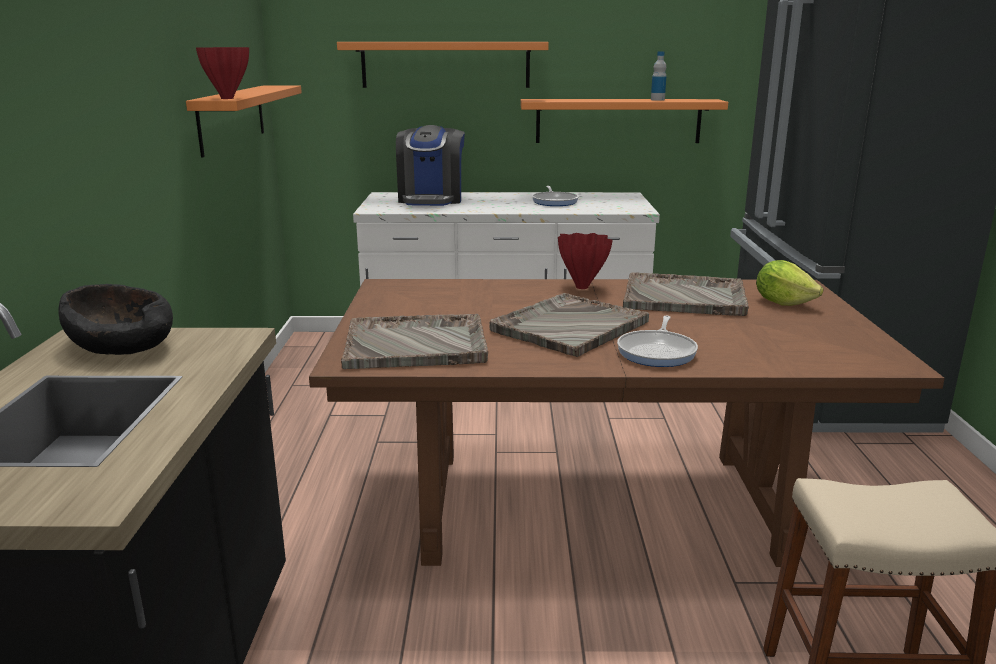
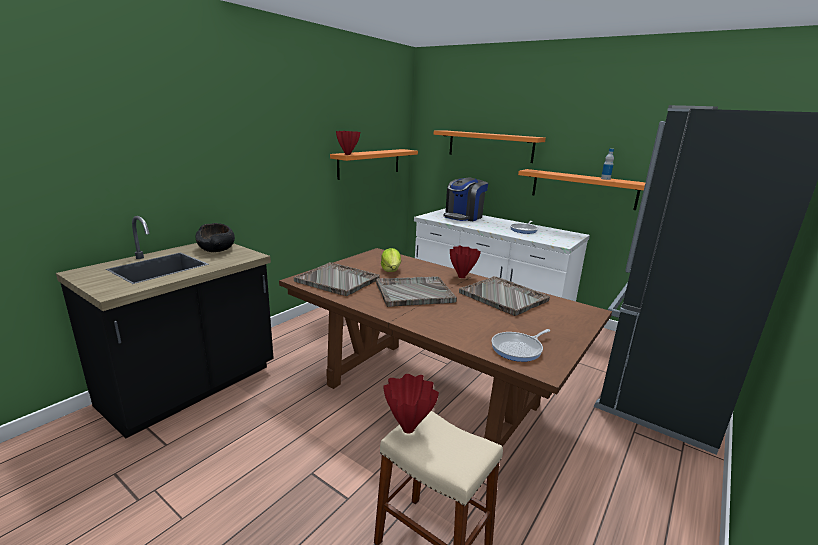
camera: 35 degrees right, 0 degrees up
(658, 352) = (427, 317): frying pan -> frying pan (518, 349)
(783, 302) = (555, 316): lettuce -> lettuce (391, 270)
(847, 510) = (408, 428): none -> red vase

